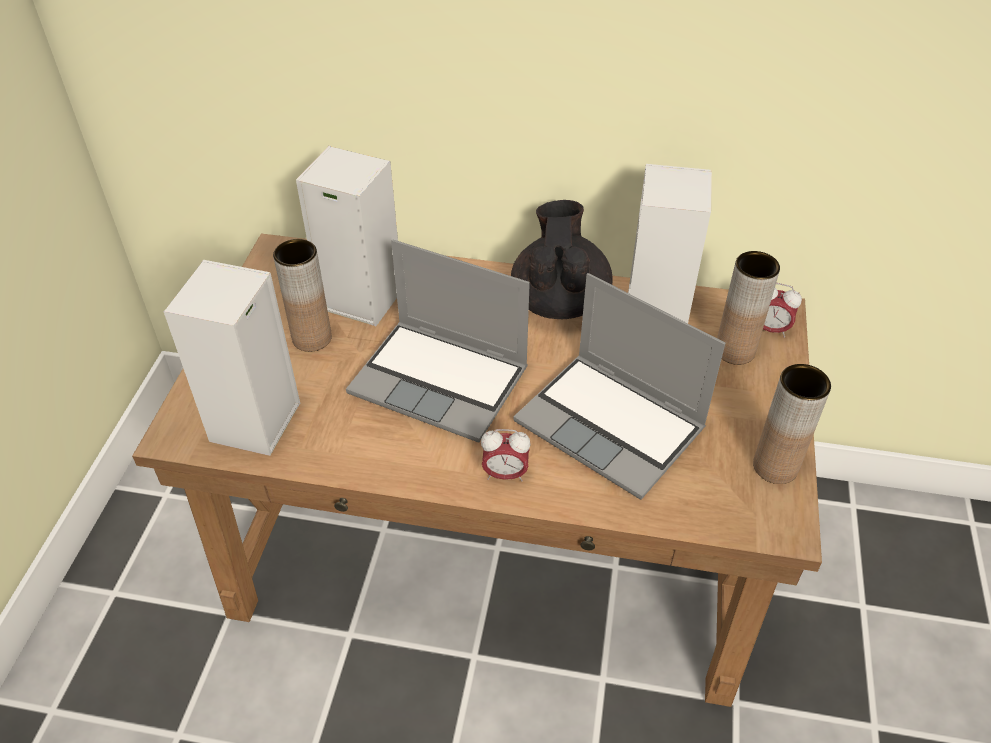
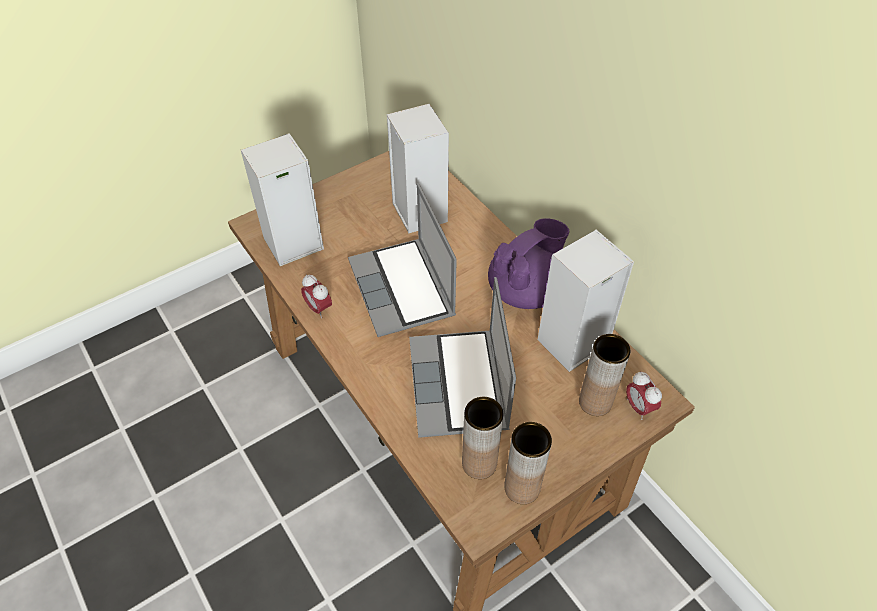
camera: 45 degrees right, 5 degrees up
(312, 338) = (369, 217): brown vase -> brown vase (479, 463)
(505, 474) = (371, 365): alarm clock -> alarm clock (318, 308)
(559, 301) = (526, 290): black teapot -> purple teapot

